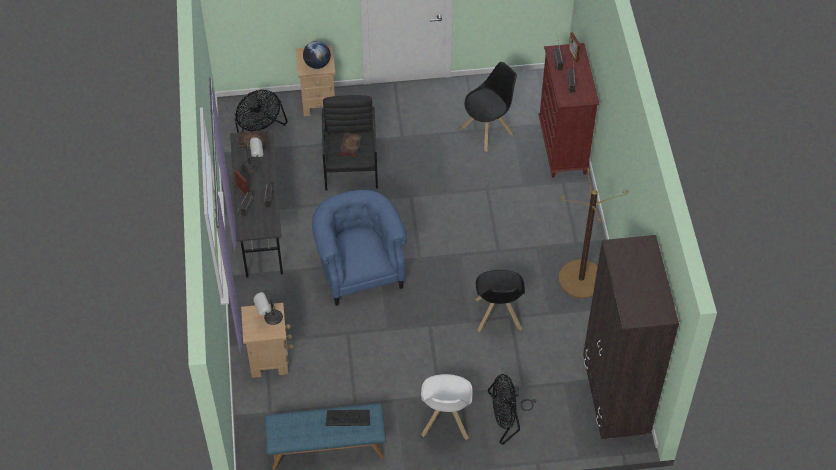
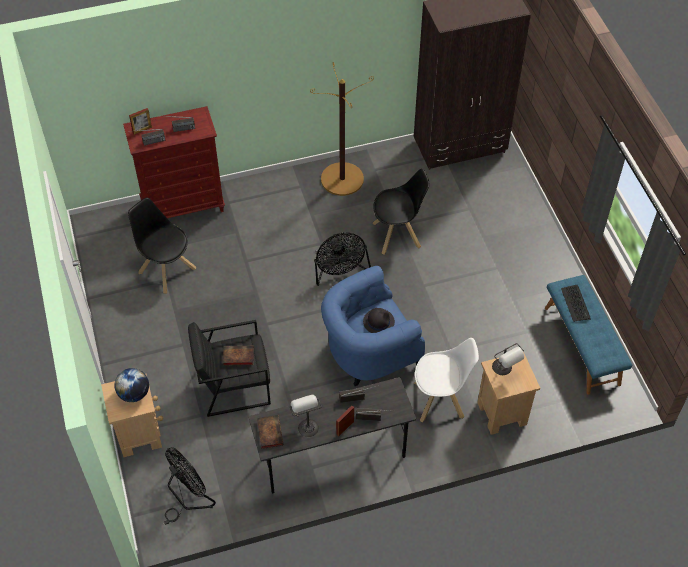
camera: 100 degrees left, 0 degrees up
(361, 248) = (378, 321): none -> black hat
(445, 421) = (523, 259): white chair -> white chair (440, 400)
(508, 416) = (503, 216): black fan -> black fan (337, 270)

